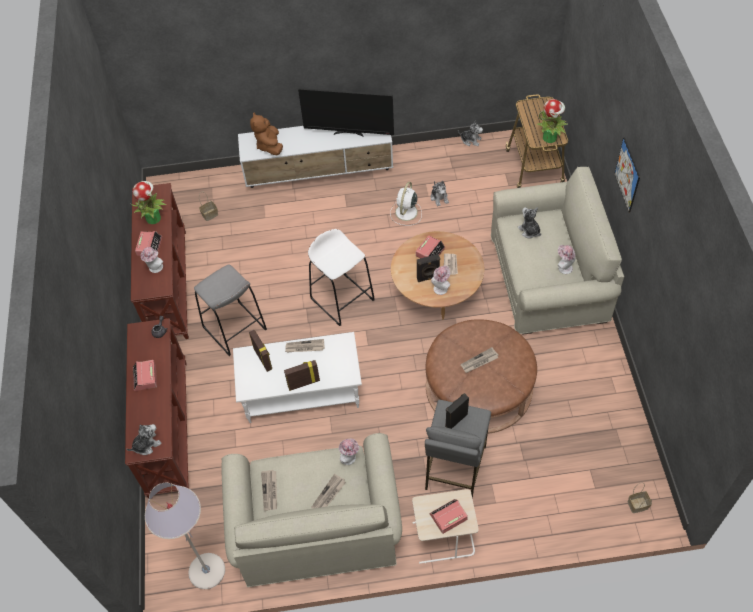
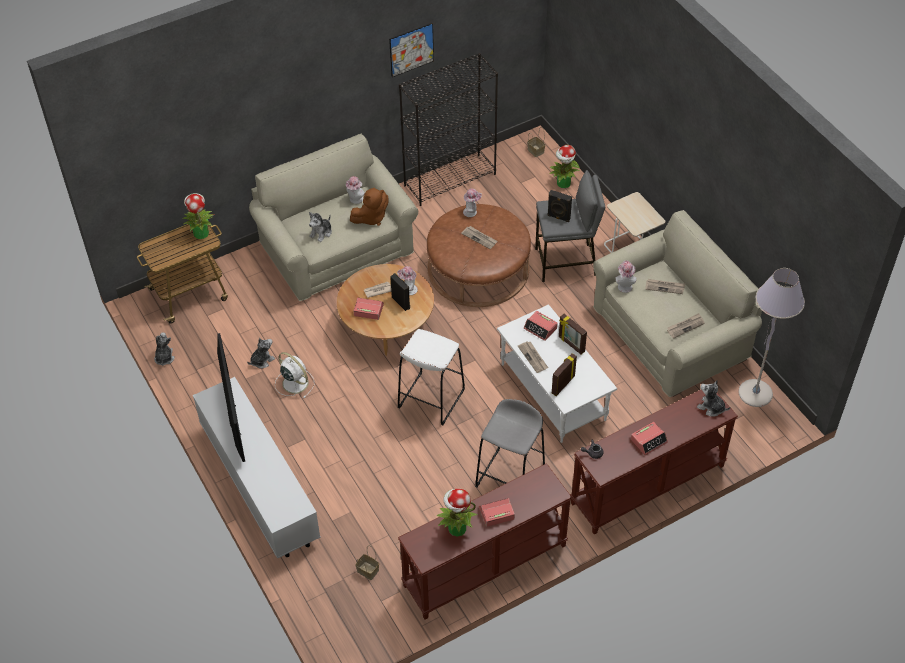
camera: 115 degrees left, 5 degrees down
(155, 268) = (522, 493): hat -> hat (471, 212)
(269, 145) = (280, 491): brown plush toy -> brown plush toy (371, 218)
(406, 213) = (294, 382): white fan -> white fan turned 135 degrees counterclockwise
(448, 517) = (637, 210): alarm clock -> alarm clock (540, 328)
(574, 513) = (563, 183): none -> potted plant
(616, 403) = (450, 179): none -> black bookcase
(627, 175) = (308, 99): picture -> picture (411, 49)

